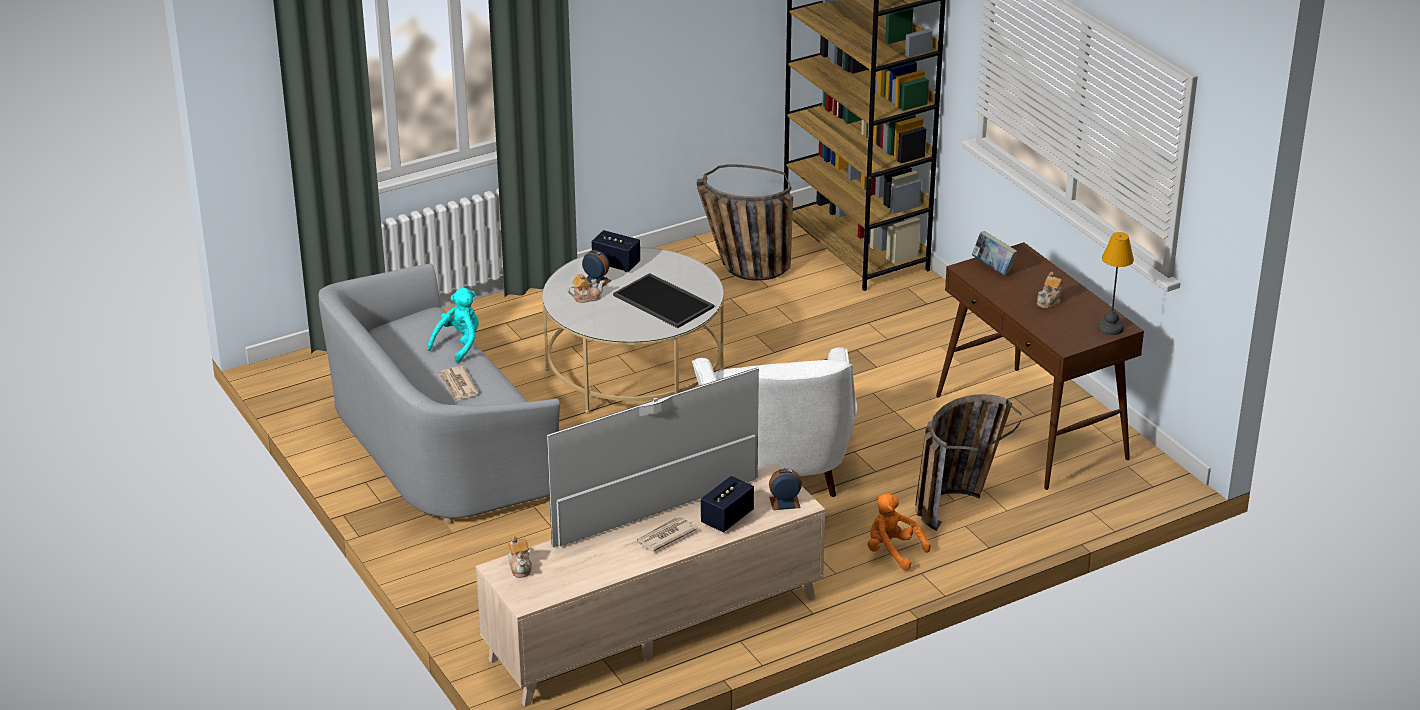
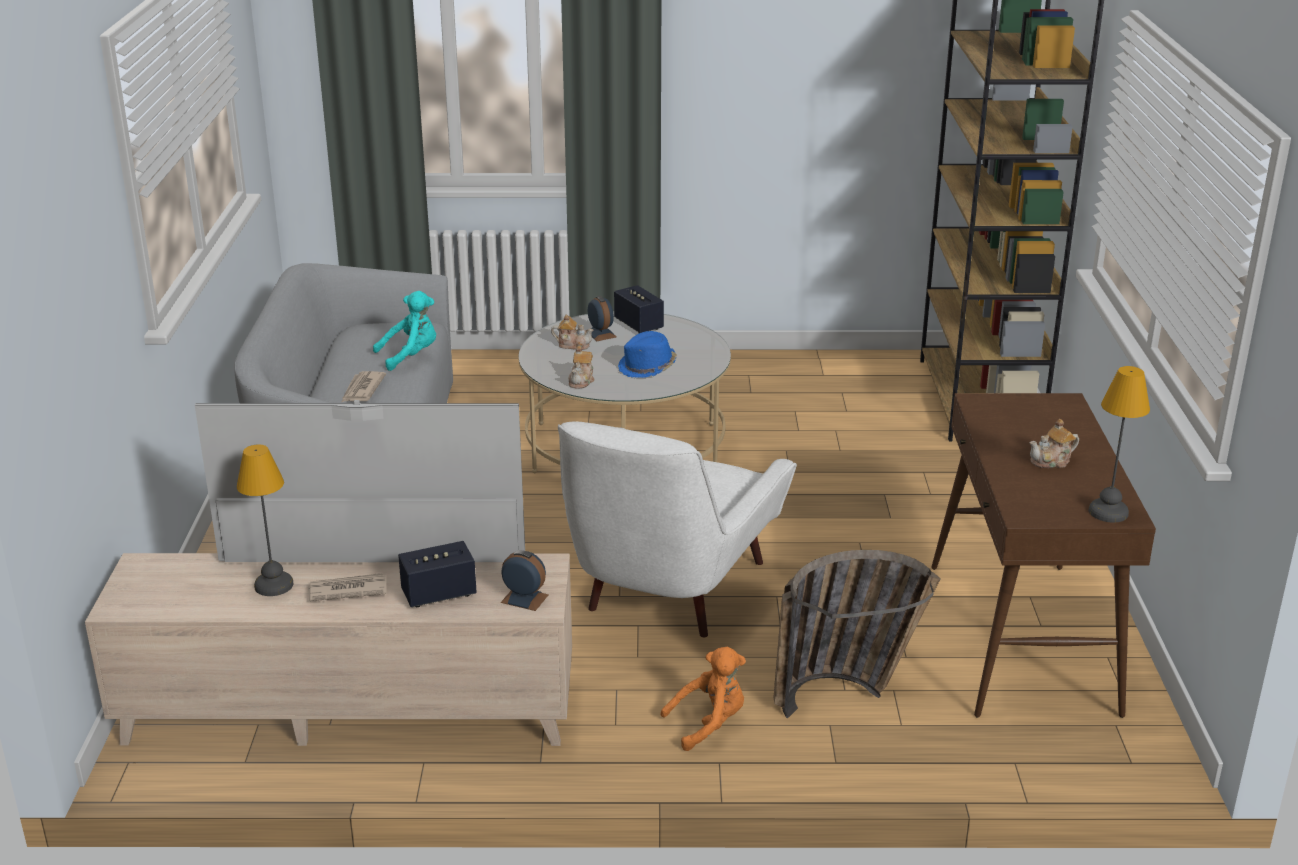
camera: 30 degrees right, 5 degrees down
(520, 567) = (161, 570): teapot -> teapot (581, 381)
(611, 550) = (272, 585): none -> table lamp
(665, 301) = (647, 368): tray -> blue hat
(740, 267) = (834, 387): basket -> none
(892, 552) = (709, 724): orange plush toy -> orange plush toy turned 90 degrees clockwise
(993, 268) = (1012, 409): book -> none

